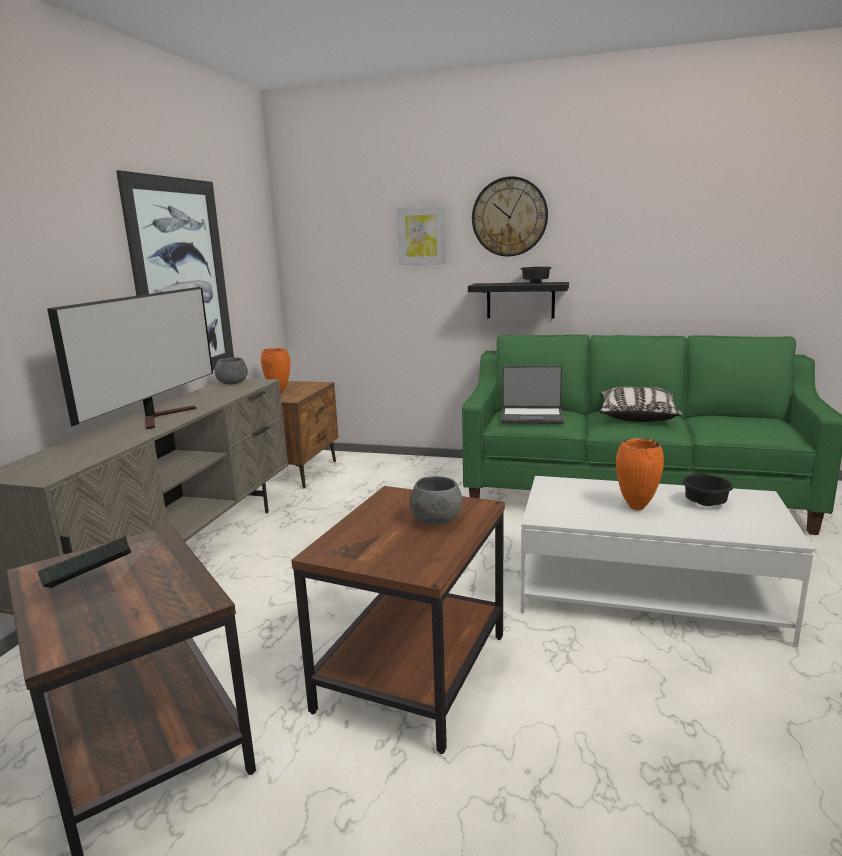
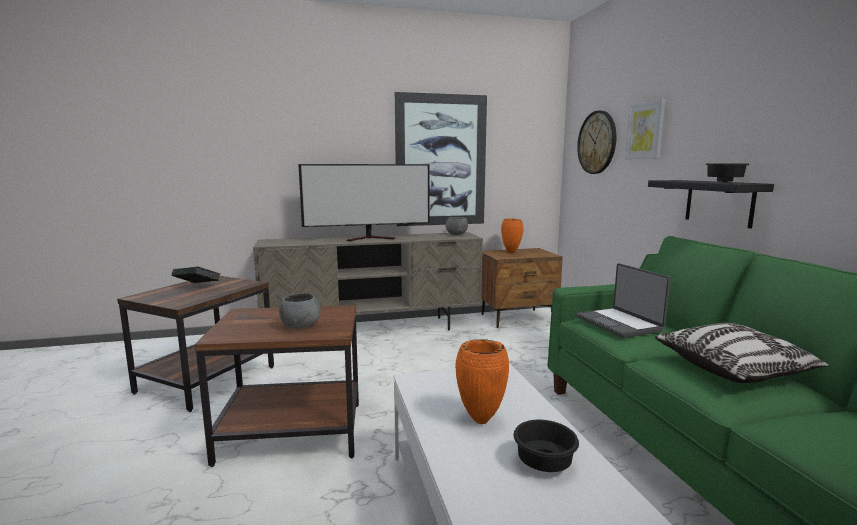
camera: 60 degrees right, 5 degrees down
(509, 217) = (720, 105): wall clock -> wall clock (597, 142)

